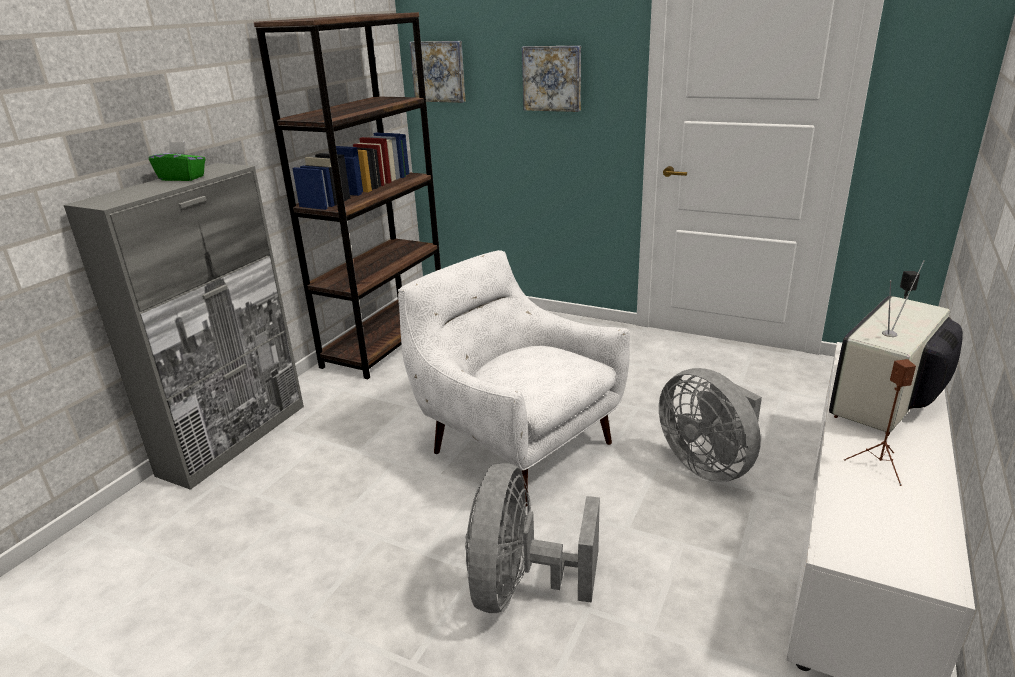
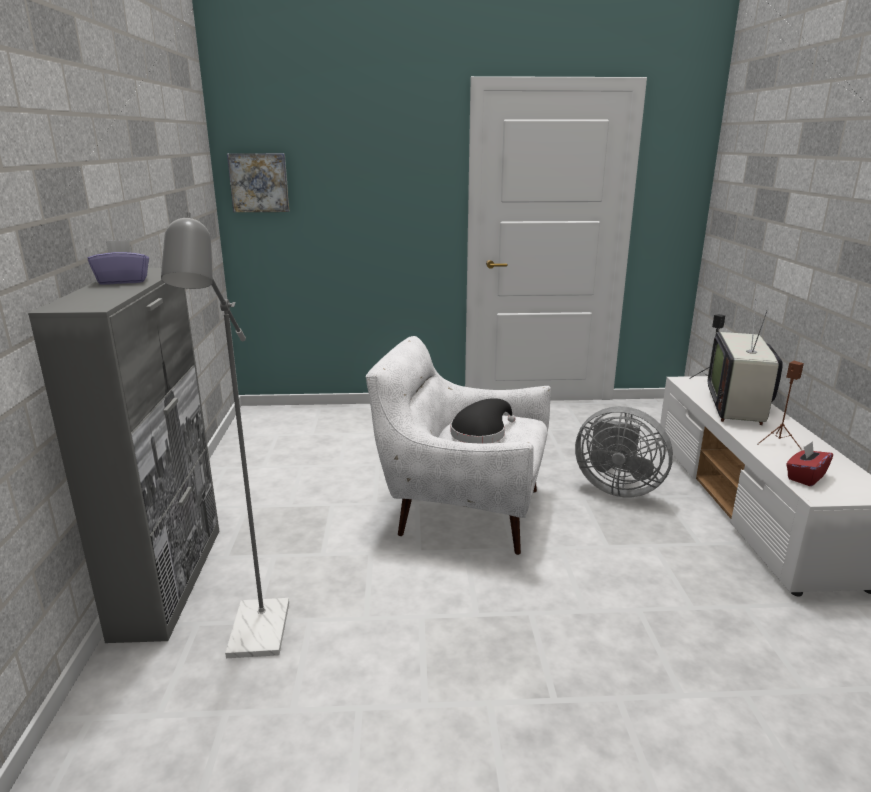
camera: 30 degrees left, 5 degrees down
(182, 178) = (123, 281): green tissue box -> purple tissue box
(244, 511) = (257, 640): none -> grey floor lamp
(386, 342) = (248, 456): brown bookcase -> none
(519, 368) = (481, 433): none -> black hat
(521, 587) = (577, 612): grey fan -> none
(552, 78) = (381, 188): picture -> none
(853, 522) = (805, 477): none -> red tissue box

